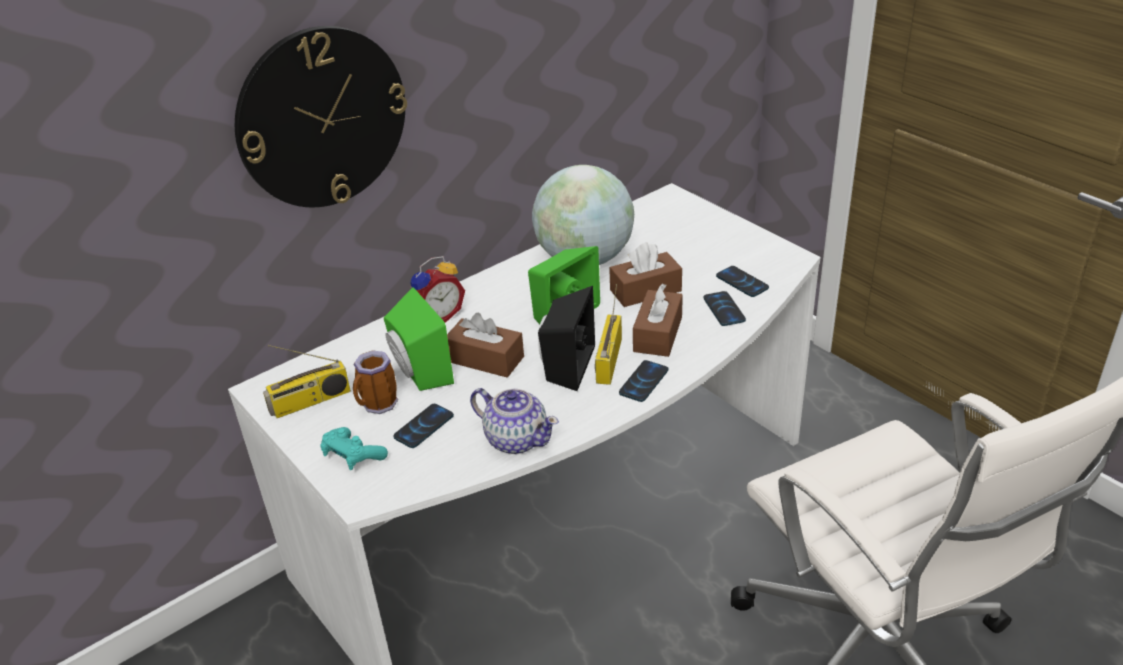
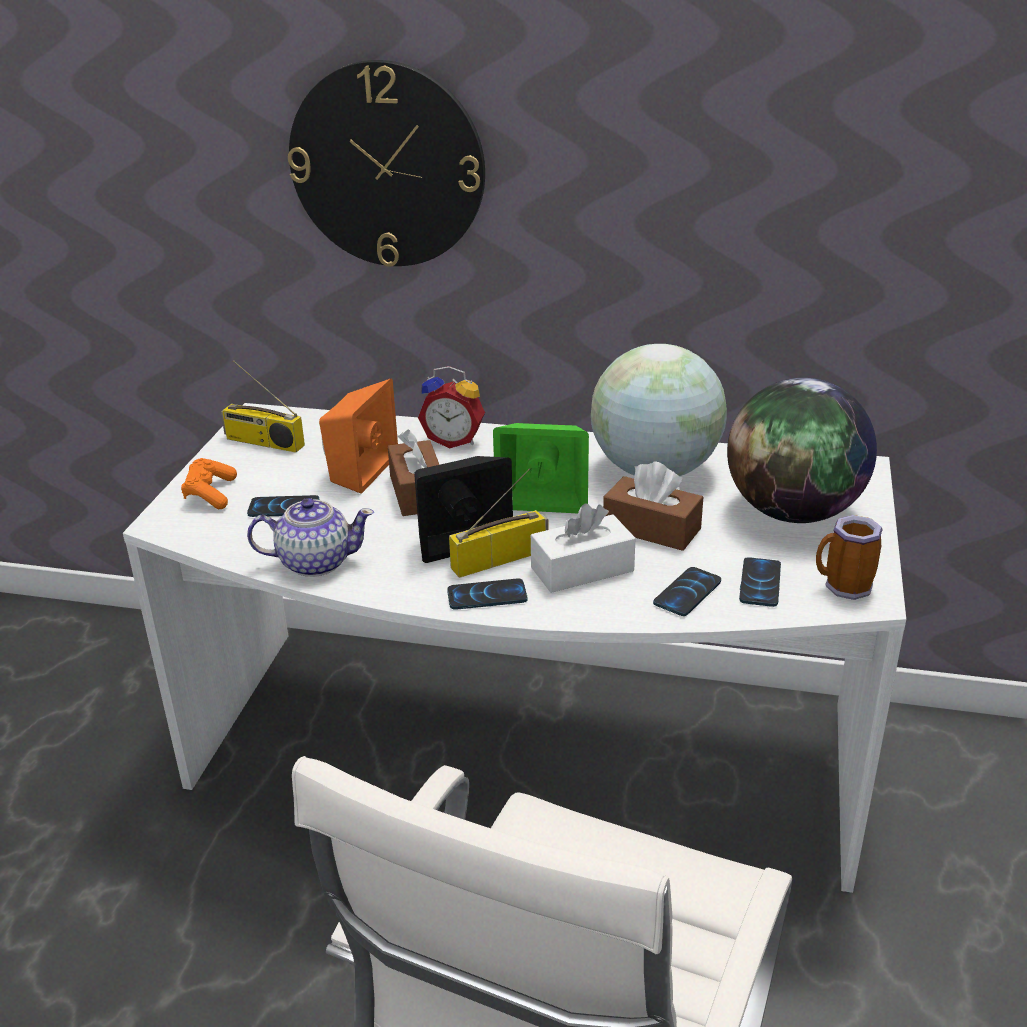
camera: 50 degrees right, 5 degrees down
(353, 456) = (210, 494): turquoise game controller -> orange game controller
(378, 406) = (290, 474): mug -> mug (844, 588)
(418, 373) = (358, 470): green speaker -> orange speaker
(516, 439) = (314, 562): teapot -> teapot turned 90 degrees counterclockwise
(658, 334) = (582, 569): brown tissue box -> white tissue box
(688, 238) = (793, 512): none -> globe

